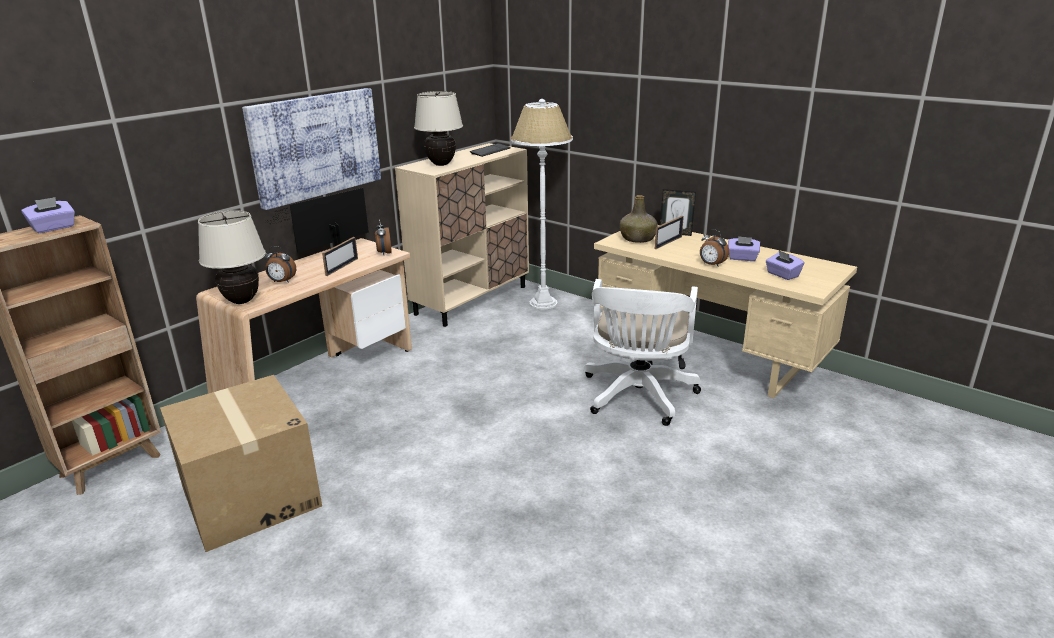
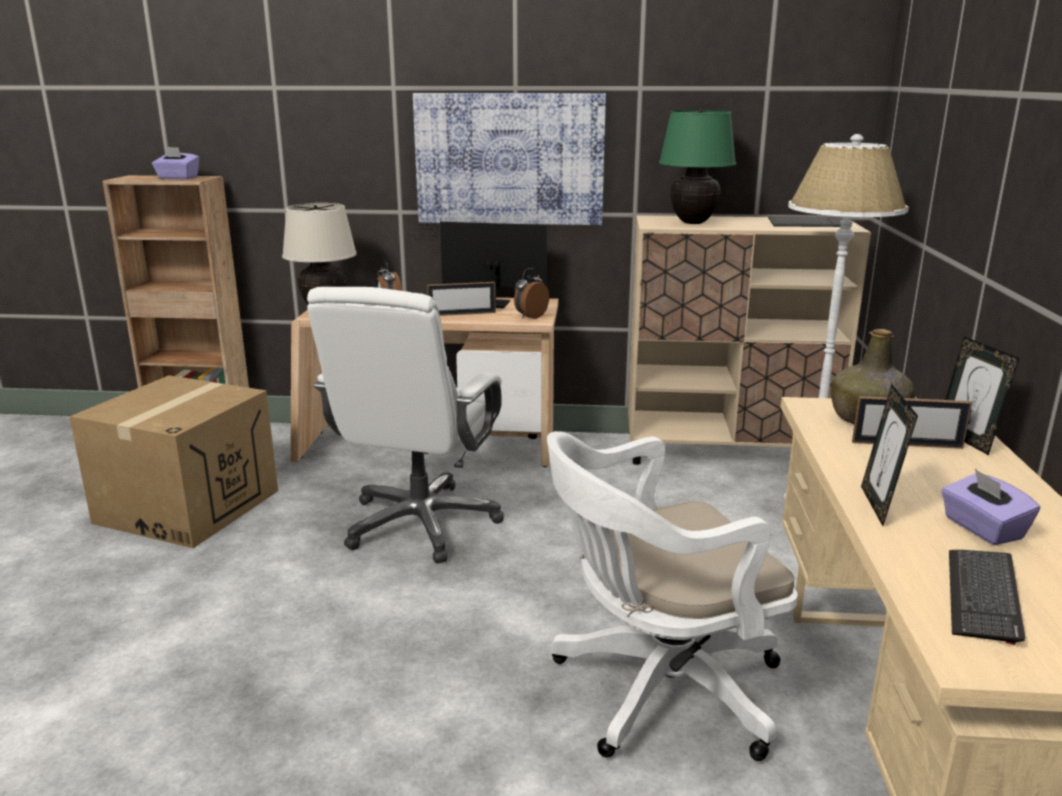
camera: 55 degrees right, 5 degrees down
(415, 410) = (421, 524): none -> white office chair
(441, 164) = (693, 222): beige table lamp -> green table lamp
(711, 265) = (878, 506): alarm clock -> picture frame
(782, 275) = (982, 596): purple tissue box -> keyboard

